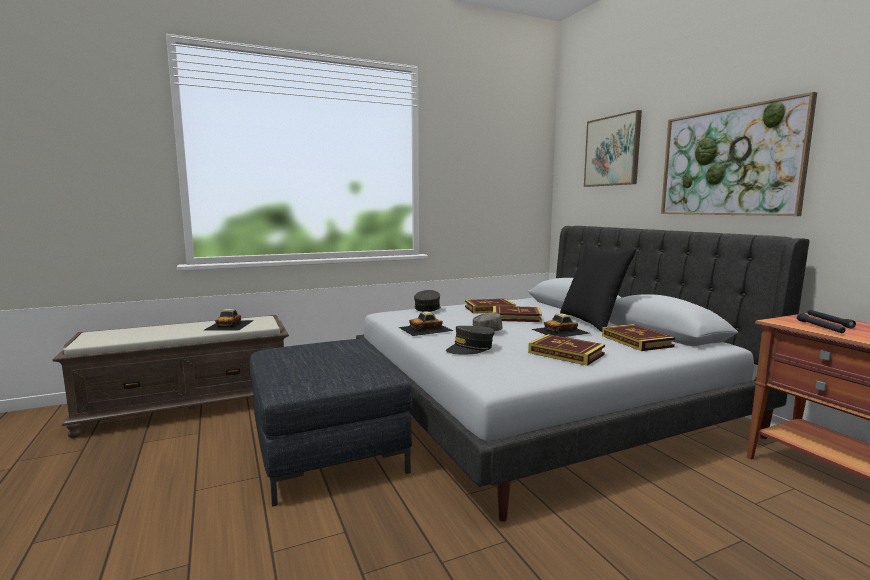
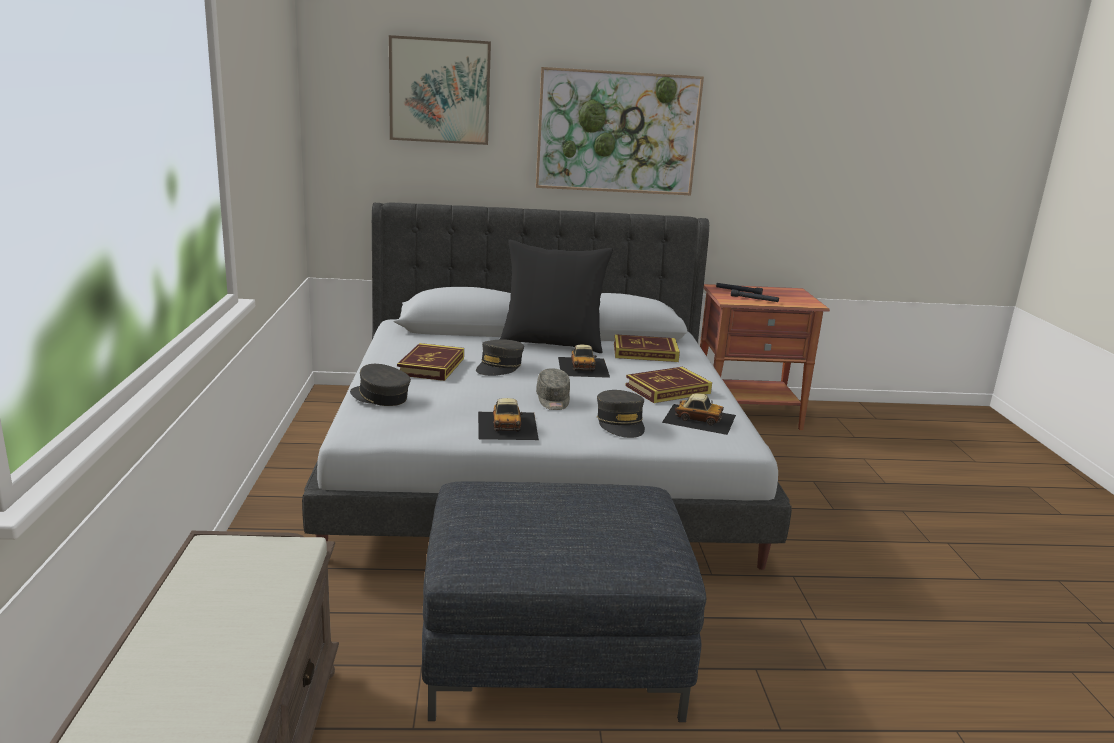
camera: 70 degrees left, 10 degrees up
(229, 325) = (233, 591): toy car -> toy car (699, 418)
(516, 317) = (499, 367): book -> grey cap

